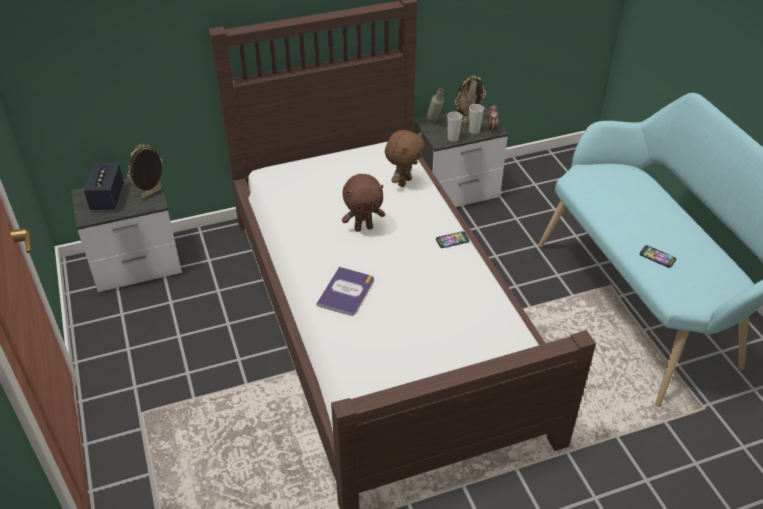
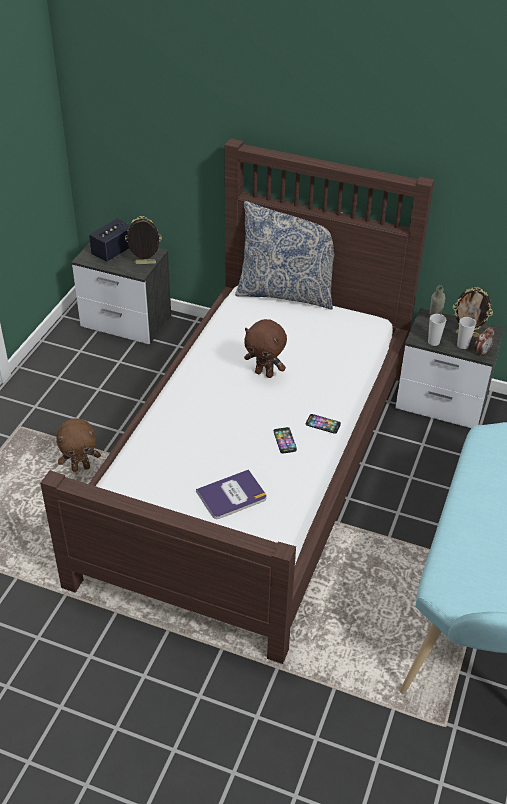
camera: 40 degrees right, 0 degrees up
(301, 158) = (286, 293): none -> pillow
(346, 292) = (191, 413): book -> book (232, 495)
(404, 181) = (343, 355): brown plush toy -> brown plush toy (81, 467)
(657, 257) = (472, 542): phone -> phone (285, 441)

